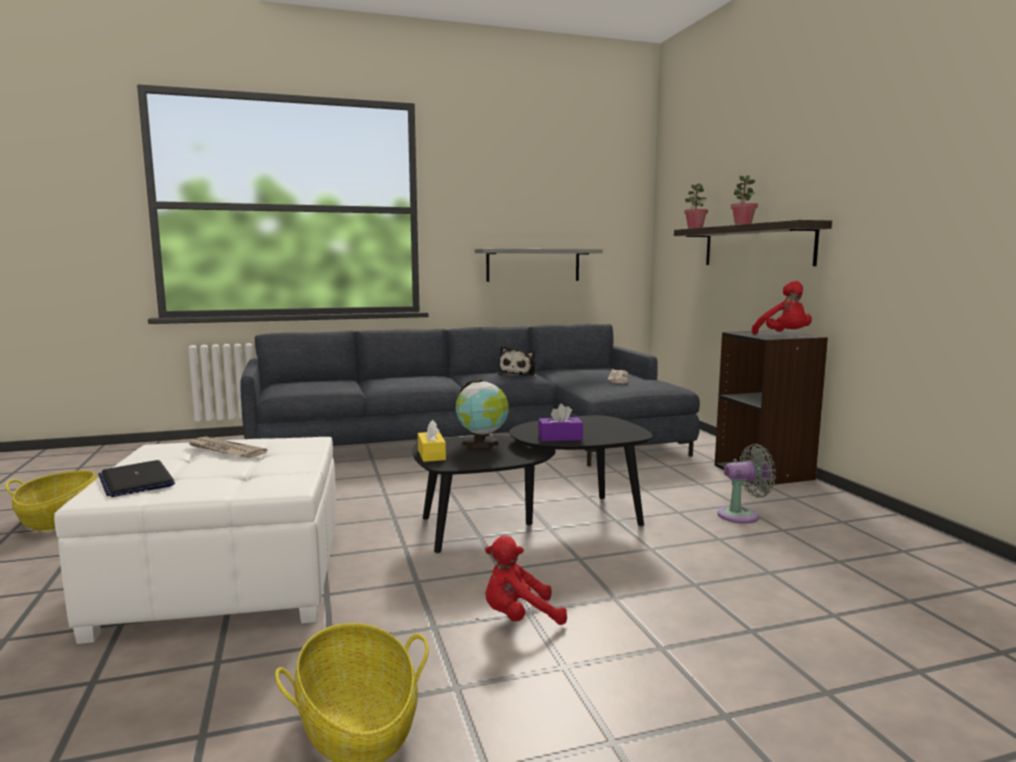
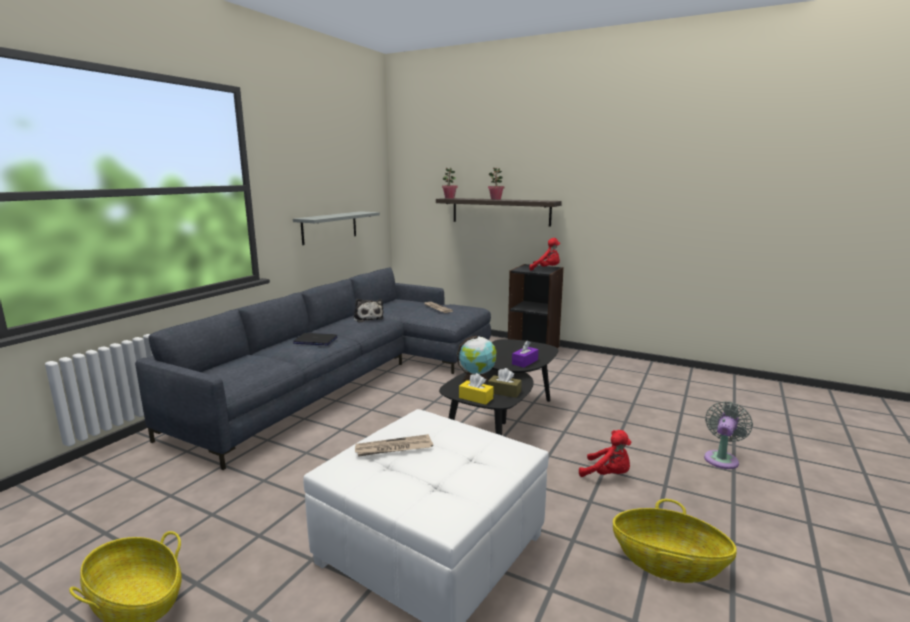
camera: 45 degrees left, 5 degrees up
(136, 481) = (425, 498): laptop -> laptop (315, 340)
(473, 459) = (504, 392): none -> brown tissue box
(519, 618) = (607, 475): red plush toy -> red plush toy turned 90 degrees counterclockwise
(742, 515) = (572, 378): grey fan -> grey fan (722, 458)

